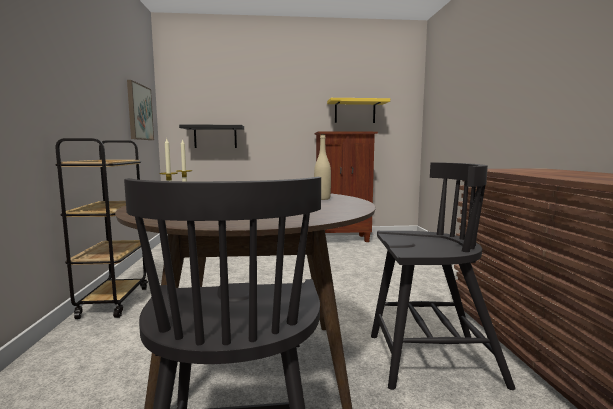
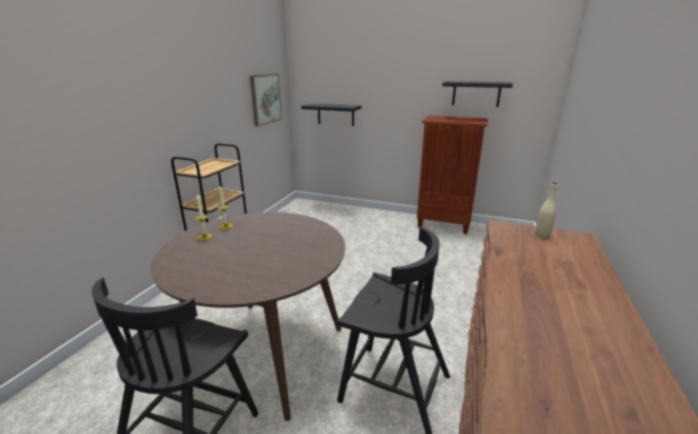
camera: 25 degrees right, 15 degrees up
(322, 199) = (312, 247): beige bottle -> beige bottle (542, 235)
(355, 112) = (476, 93): yellow shelf -> black shelf

